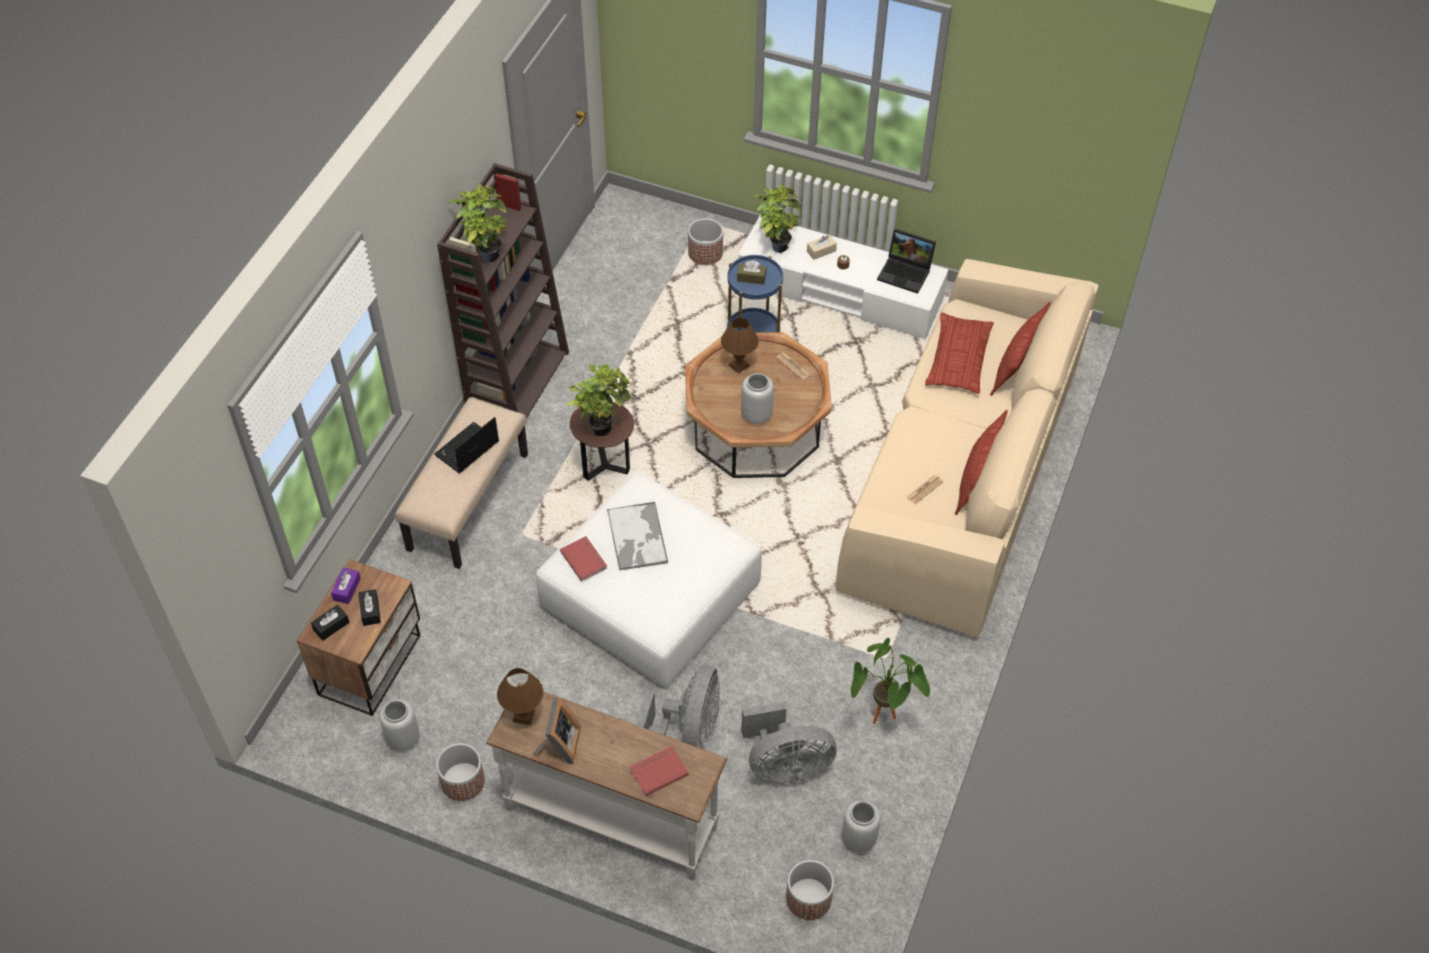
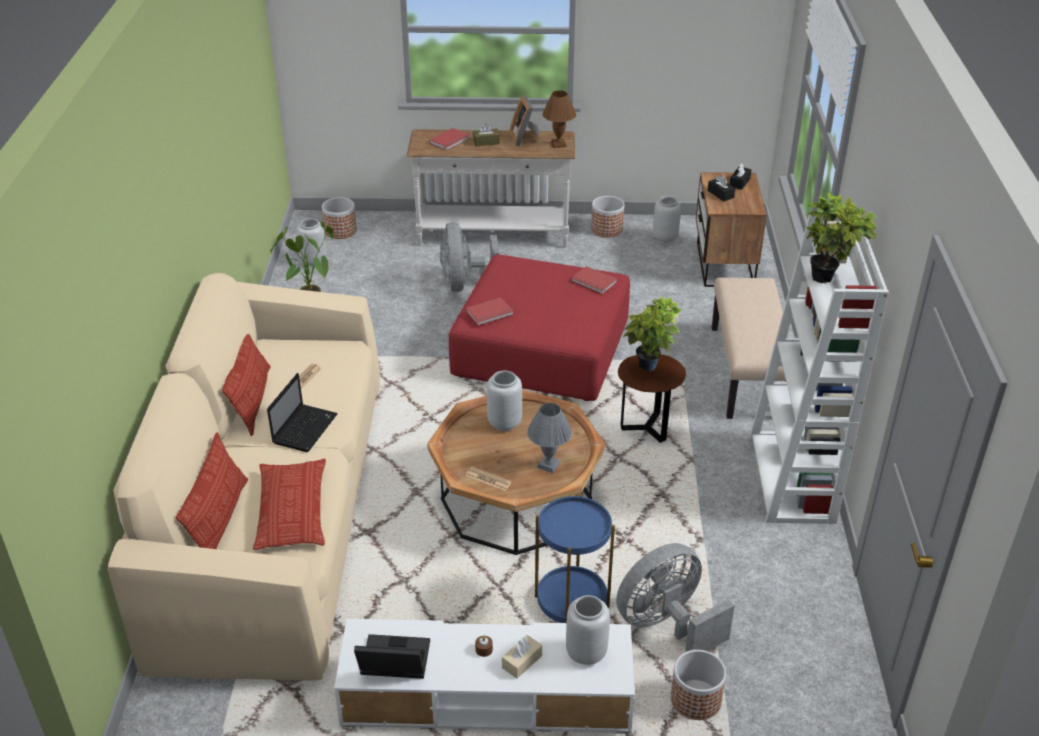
camera: 160 degrees right, 15 degrees down
(347, 589) = (749, 200): purple tissue box -> none
(466, 450) = (755, 322): laptop -> laptop (305, 428)
(518, 382) = (792, 479): brown bookcase -> white bookcase
(637, 537) = (559, 303): tray -> none
(649, 595) = (542, 349): white ottoman -> red ottoman
(713, 546) = (490, 313): none -> red book
(738, 365) = (549, 465): brown table lamp -> grey table lamp
(751, 277) = (579, 523): brown tissue box -> brown tissue box (486, 142)
(776, 245) = (587, 653): potted plant -> grey vase
(785, 765) = (381, 282): grey fan -> grey fan (666, 624)

